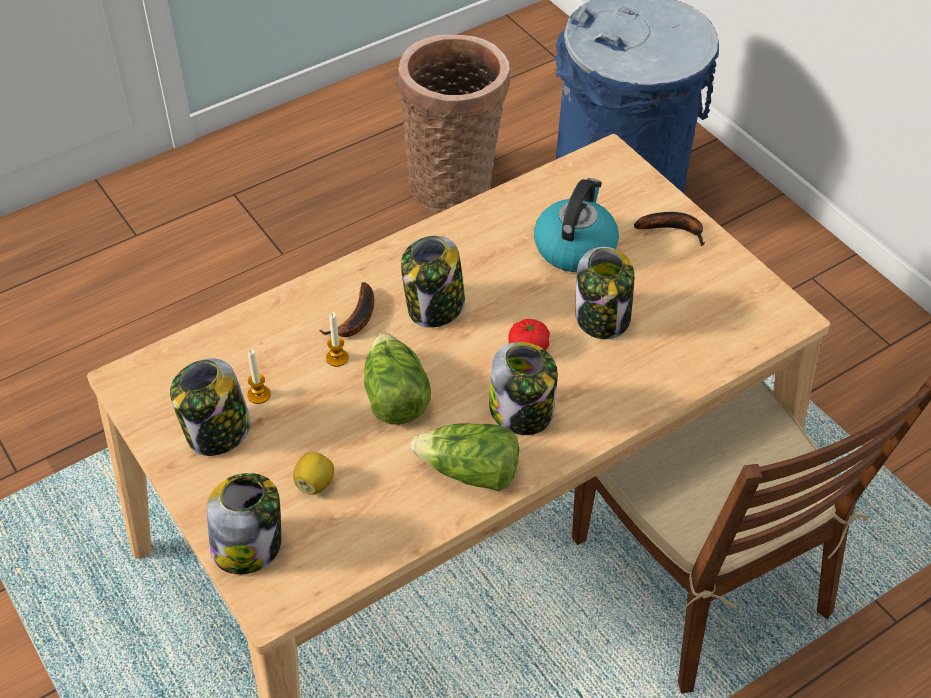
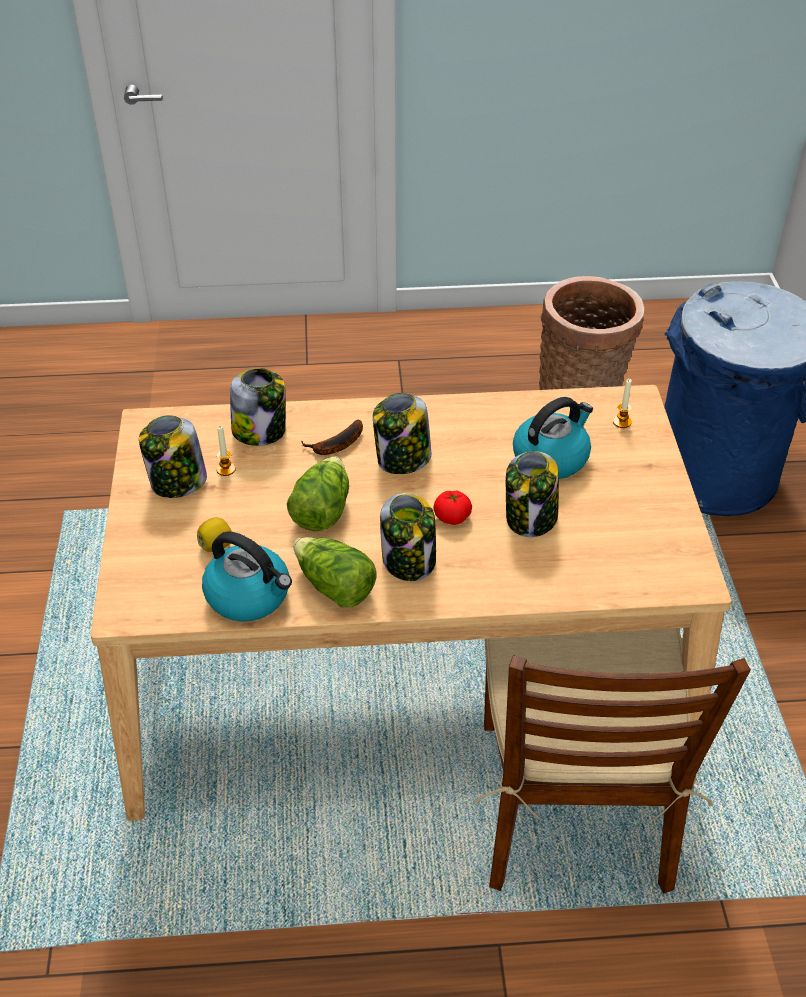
camera: 30 degrees right, 5 degrees down
(248, 546) = (138, 567): jar -> jar (260, 431)
(337, 358) = (301, 466): candle -> candle (622, 422)
(392, 522) = (249, 596): none -> kettle
(674, 229) = (647, 476): banana -> none

